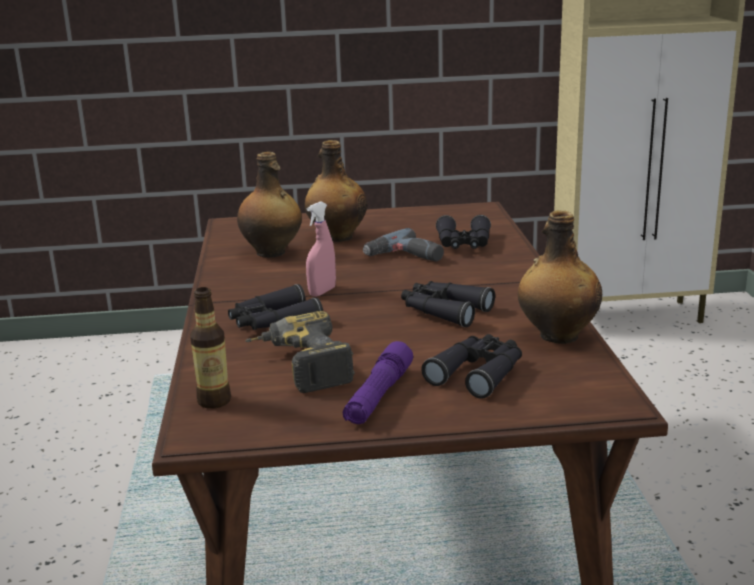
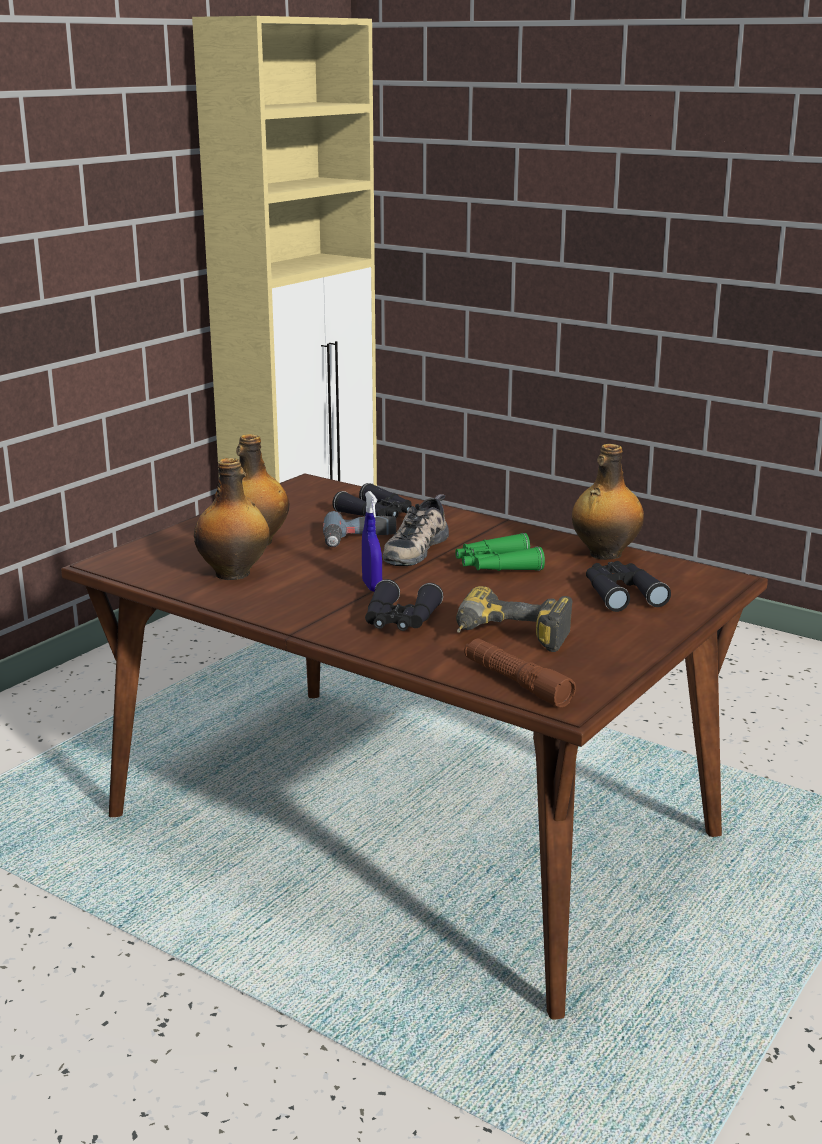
camera: 50 degrees left, 0 degrees up
(214, 401) = (516, 683): bottle -> brown flashlight
(322, 292) = (372, 586): pink spray bottle -> blue spray bottle
(378, 396) = (604, 632): purple flashlight -> none
(423, 276) = (414, 548): none -> shoe
(444, 311) = (496, 566): black binoculars -> green binoculars

